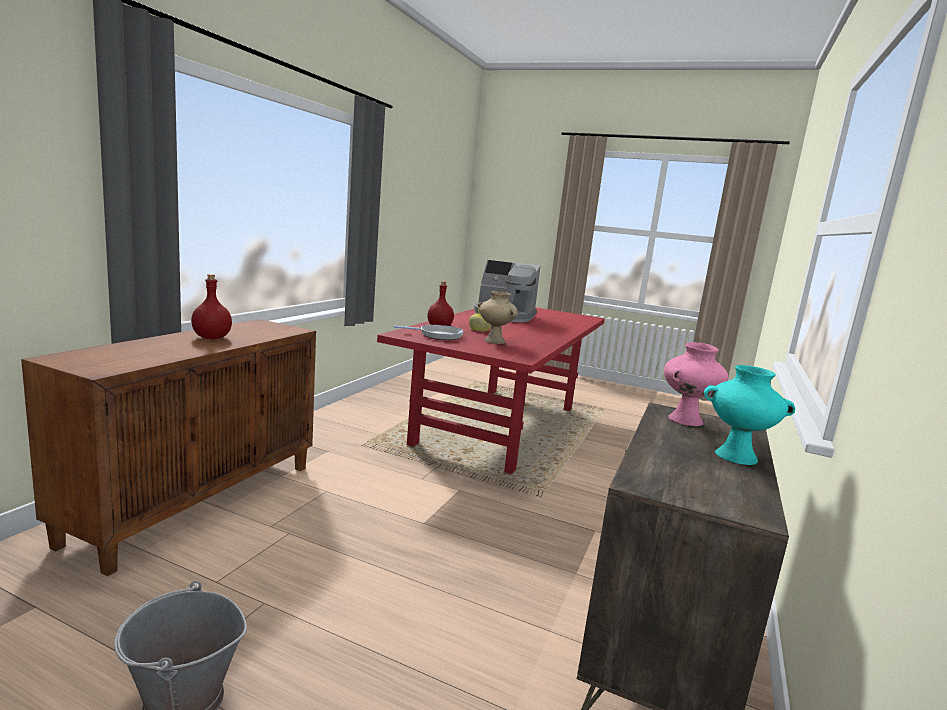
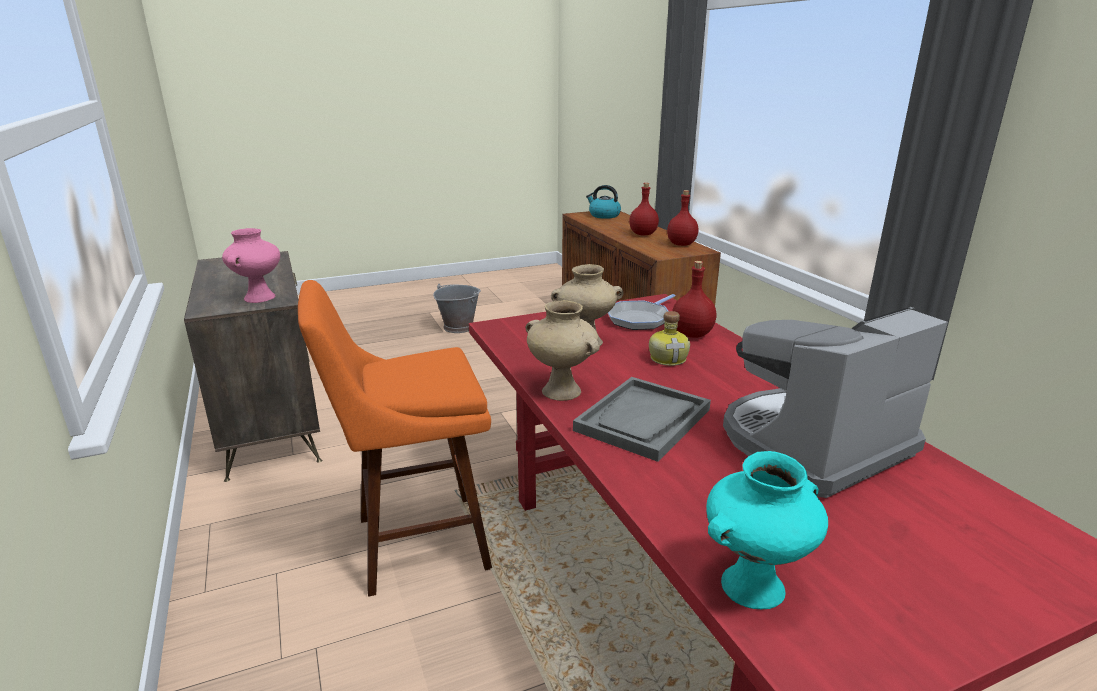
camera: 135 degrees right, 10 degrees up
(98, 358) = (603, 215): none -> kettle
(244, 326) = (682, 244): none -> red bottle
(539, 330) = (643, 420): none -> grey tray
(549, 339) = (562, 391): none -> beige vase
(594, 489) = (414, 544): none -> orange stool
(736, 456) = (217, 284): turquoise vase -> turquoise vase (752, 588)

